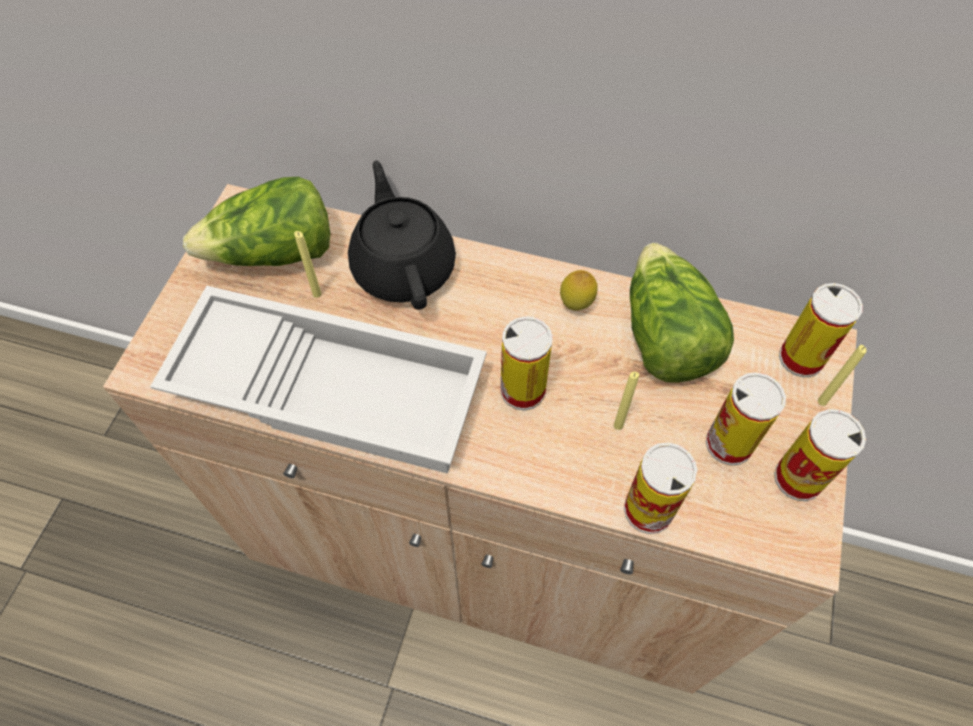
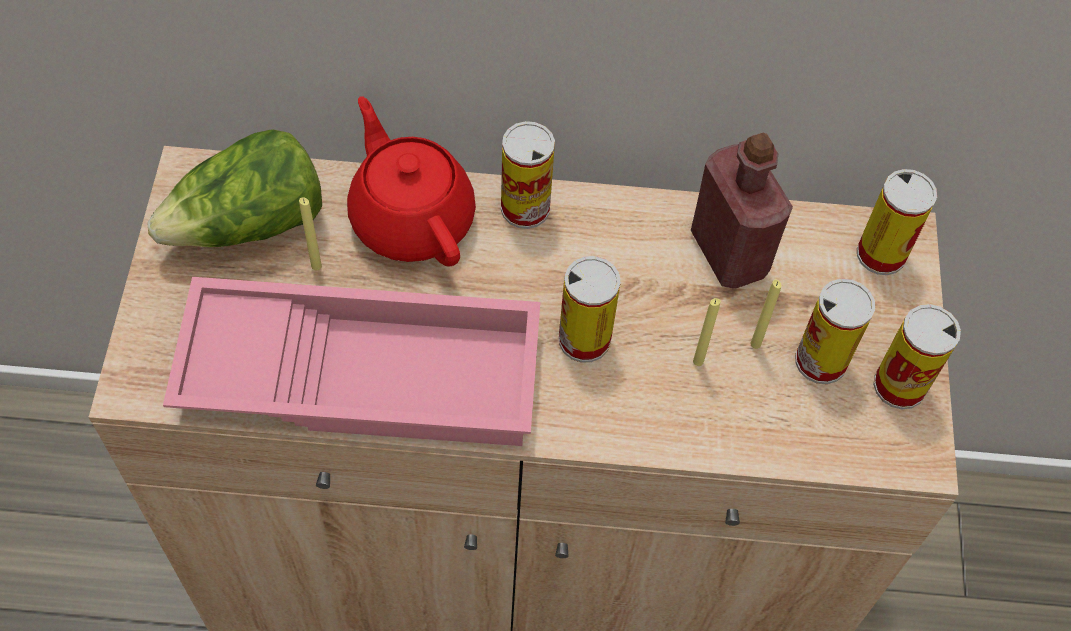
camera: 15 degrees left, 0 degrees up
(332, 386) = (365, 370): white tray -> pink tray
(404, 267) = (411, 218): black teapot -> red teapot
(576, 305) = (622, 233): lemon -> none
(648, 510) = (749, 447): can -> can (525, 208)
(665, 336) = (729, 253): lettuce -> red bottle
(822, 401) = (910, 298): yellow candle -> yellow candle (755, 344)

